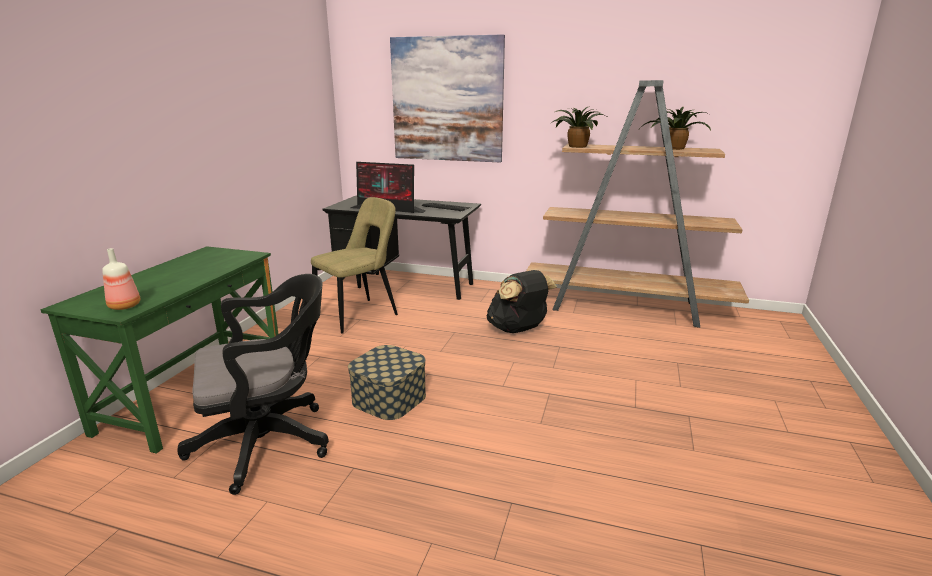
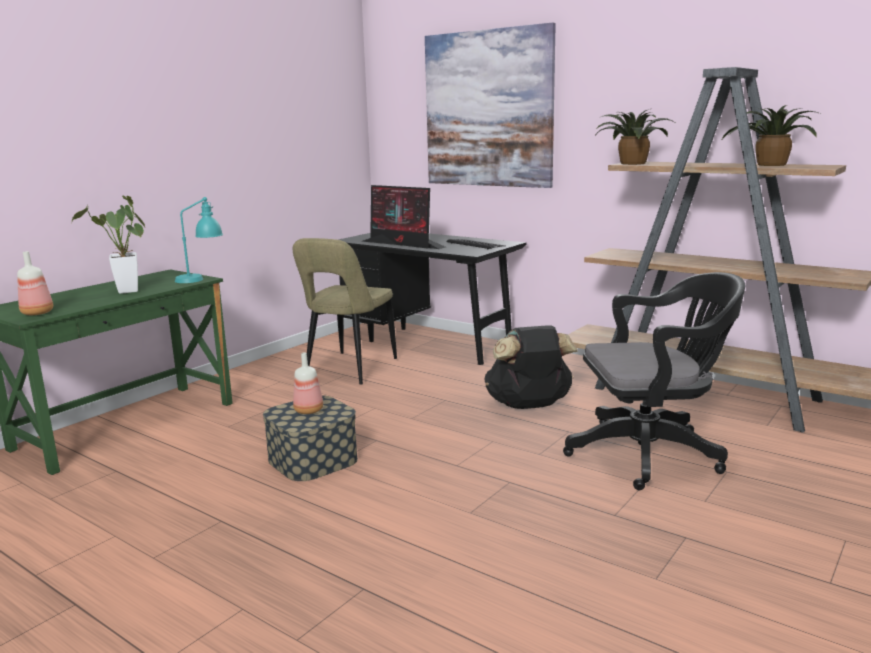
camera: 20 degrees right, 5 degrees down
(194, 274) = (127, 292): none -> potted plant
(251, 254) = (201, 279): none -> turquoise table lamp
(270, 442) = (159, 482): black office chair -> black office chair (651, 453)
(360, 315) = (349, 370): beige chair -> beige chair turned 135 degrees clockwise
(386, 360) = (309, 410): none -> bottle

